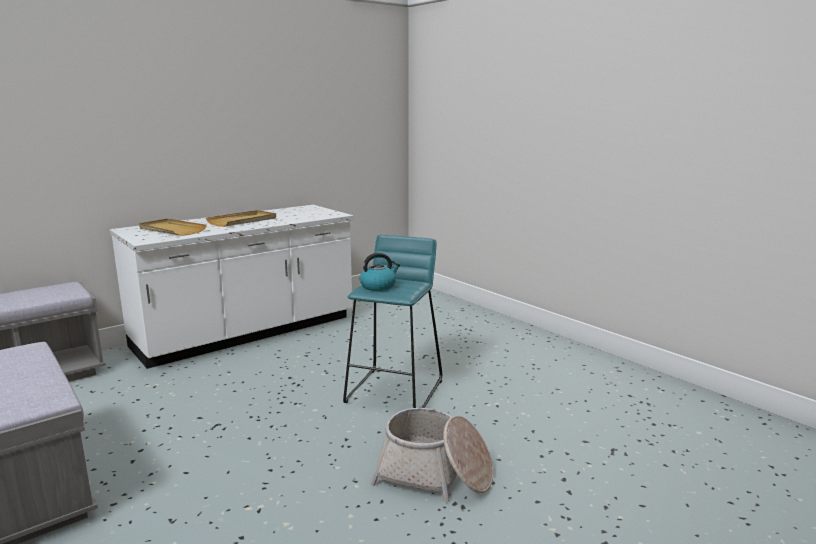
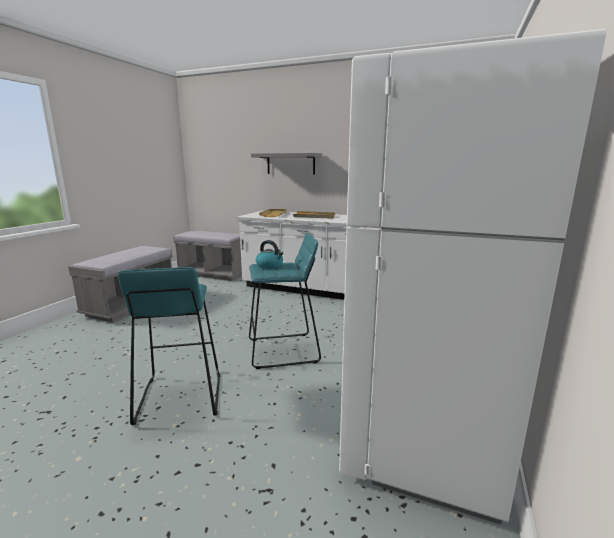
camera: 60 degrees right, 0 degrees up
(156, 141) = (290, 164): none -> grey shelf
(434, 474) = (179, 397): basket -> turquoise stool
(589, 375) = (423, 439): none -> white fridge

